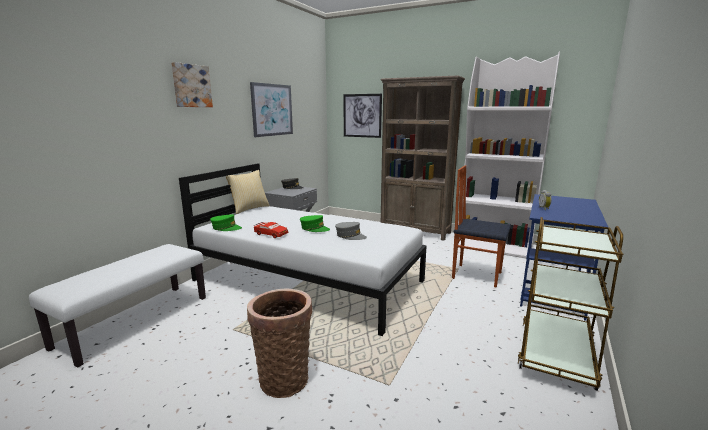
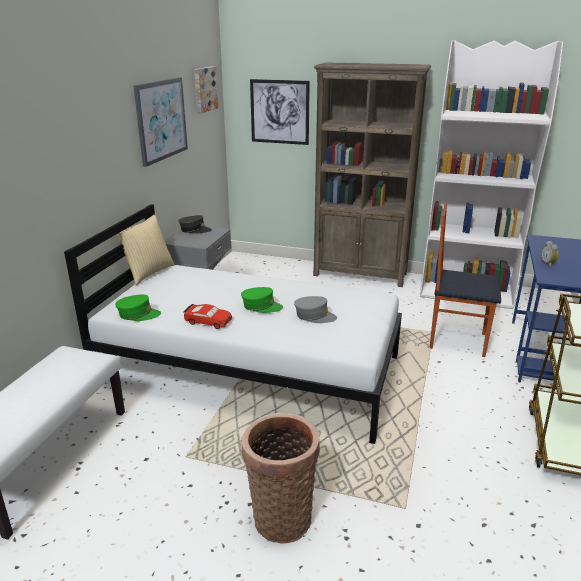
camera: 10 degrees left, 10 degrees up
(191, 86) = (65, 111): picture -> picture (204, 89)

